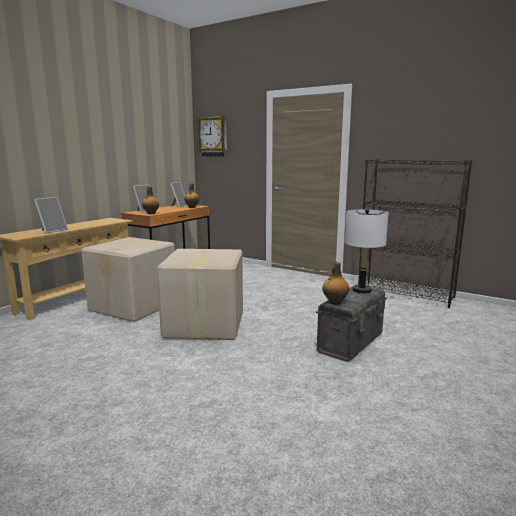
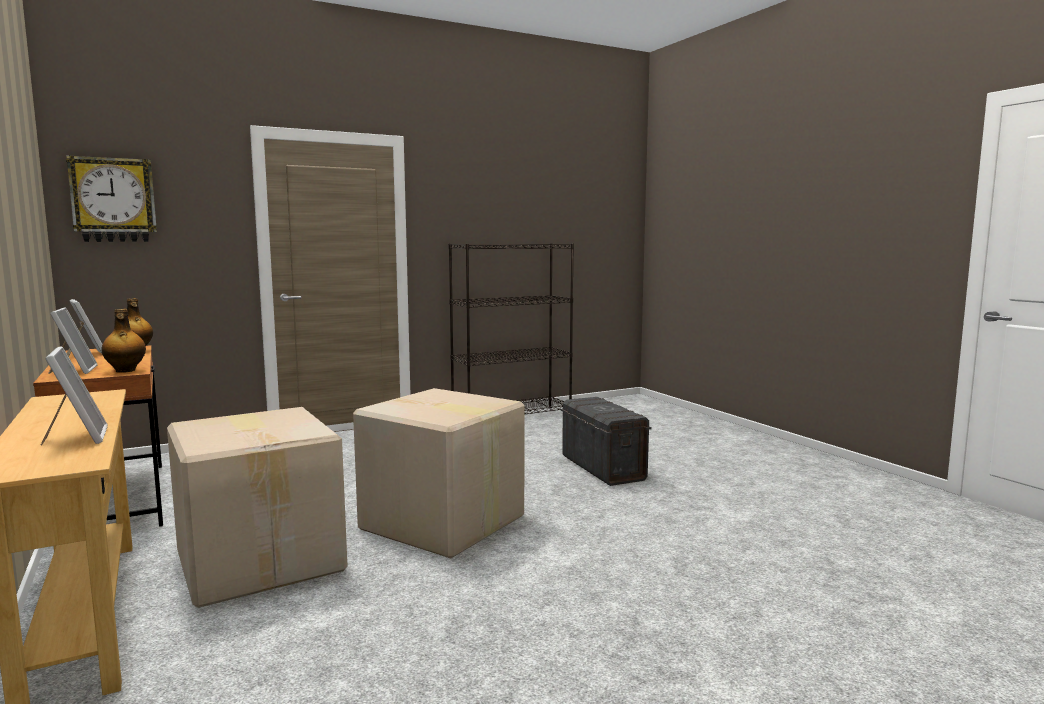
camera: 60 degrees left, 5 degrees down
(334, 302) = (613, 416): bottle -> none
(361, 290) = (589, 401): white table lamp -> none

